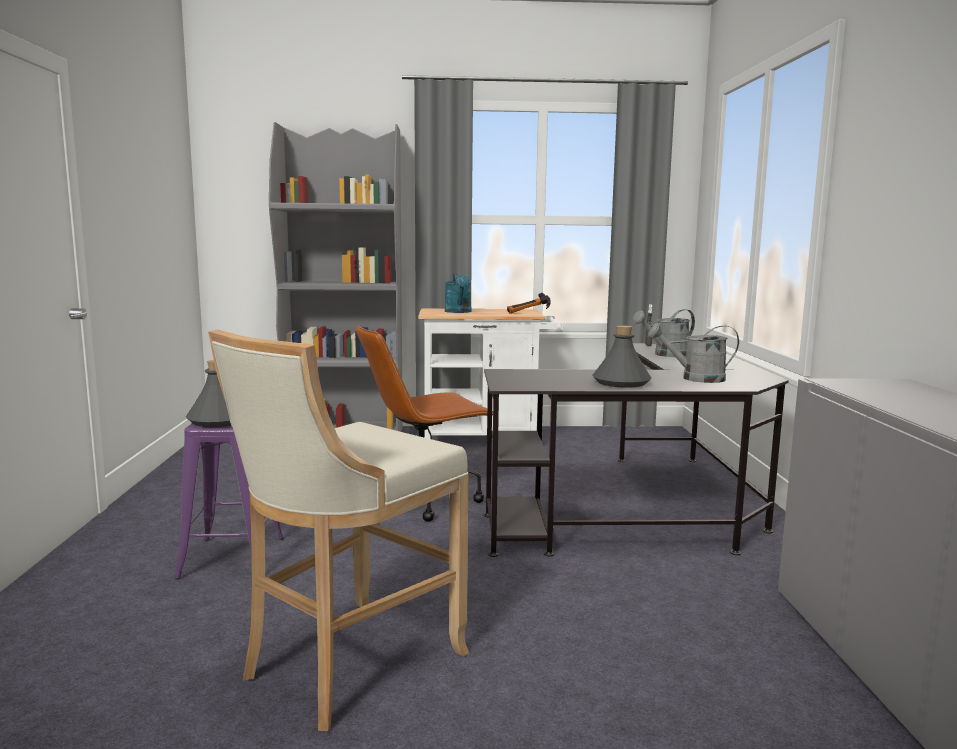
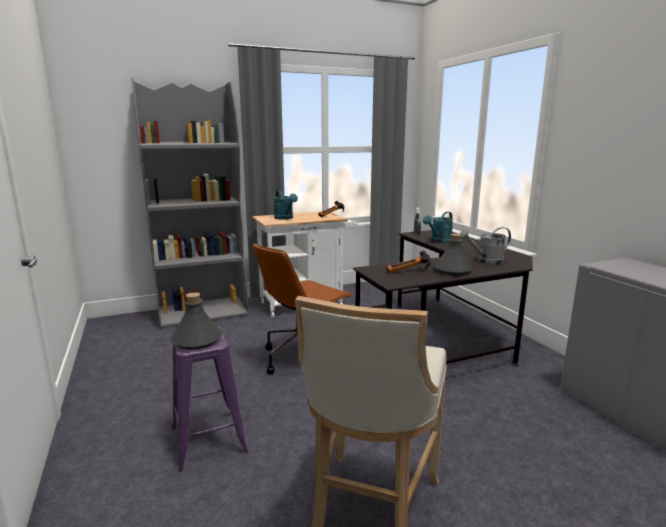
camera: 20 degrees left, 5 degrees up
(553, 378) = (409, 272): none -> hammer
(666, 355) = (439, 241): grey watering can -> turquoise watering can

